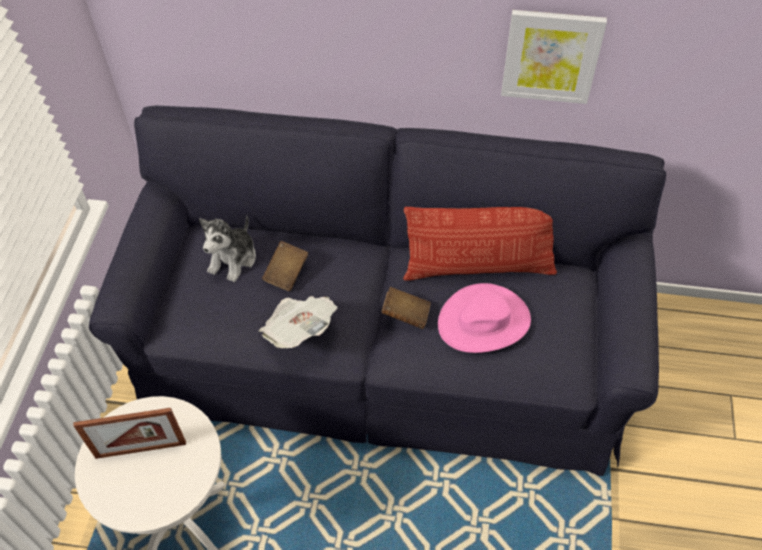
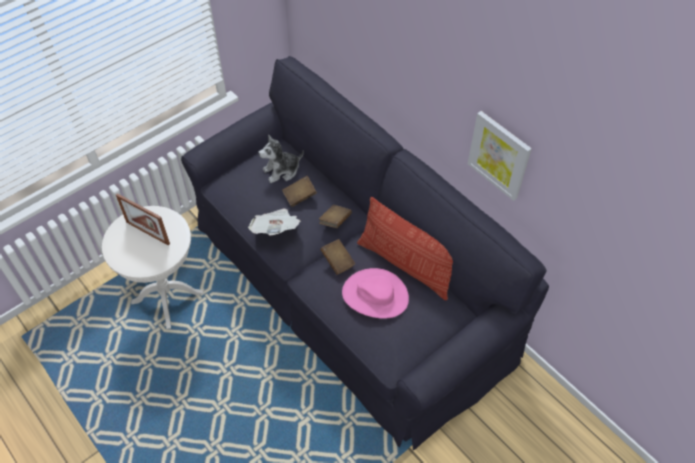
camera: 40 degrees right, 0 degrees up
(355, 273) = (335, 221): none -> brown book

